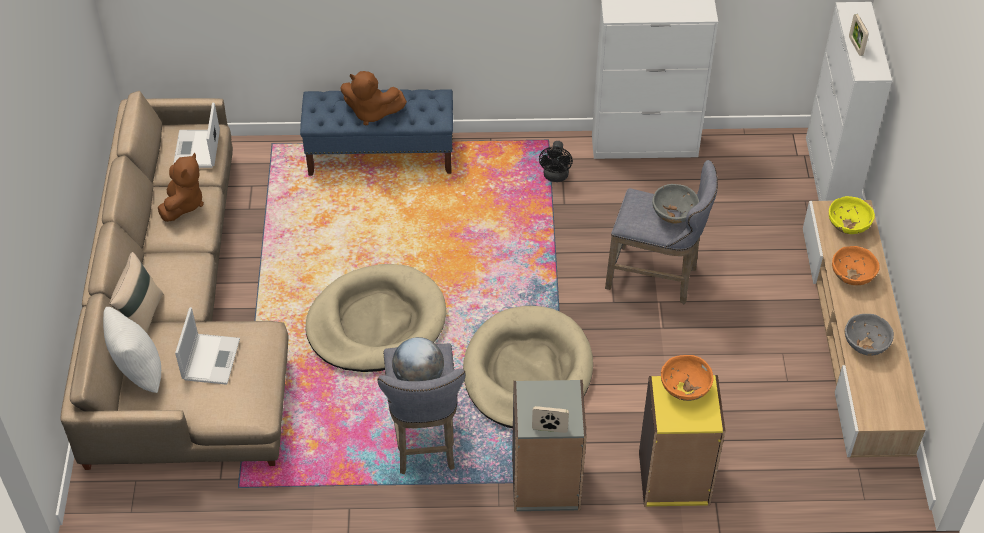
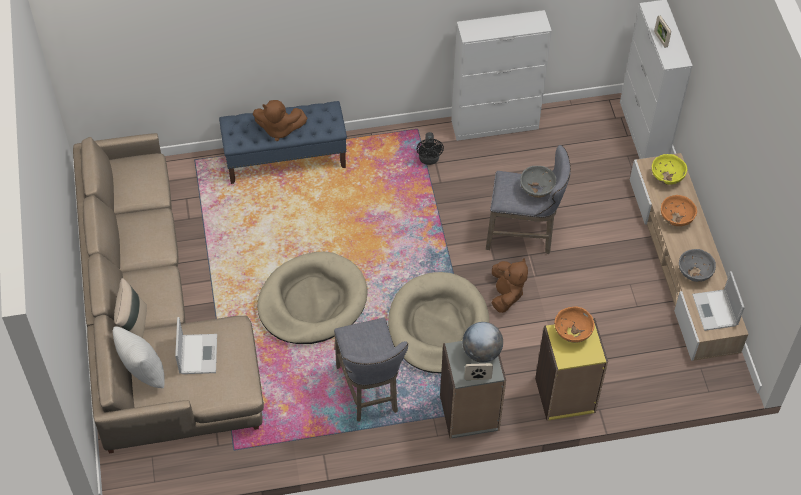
camera: 10 degrees left, 5 degrees up
(183, 203) = (144, 226): brown plush toy -> brown plush toy (506, 294)
(197, 150) = (144, 179): laptop -> laptop (715, 311)
(419, 378) = (367, 349): globe -> globe (481, 352)

